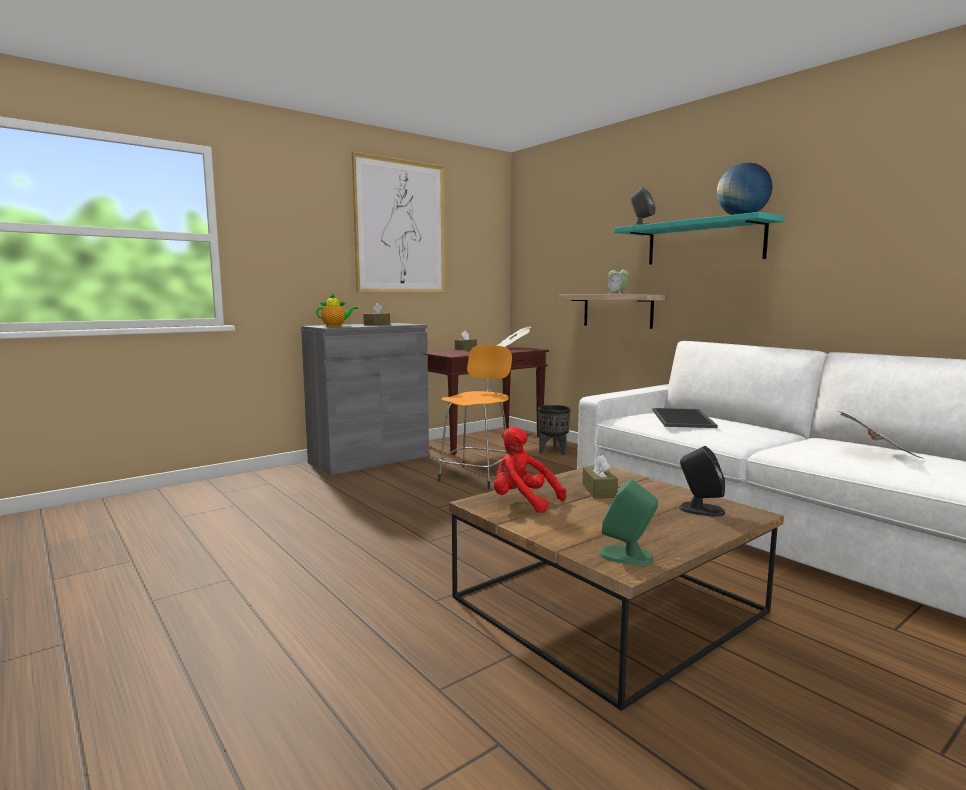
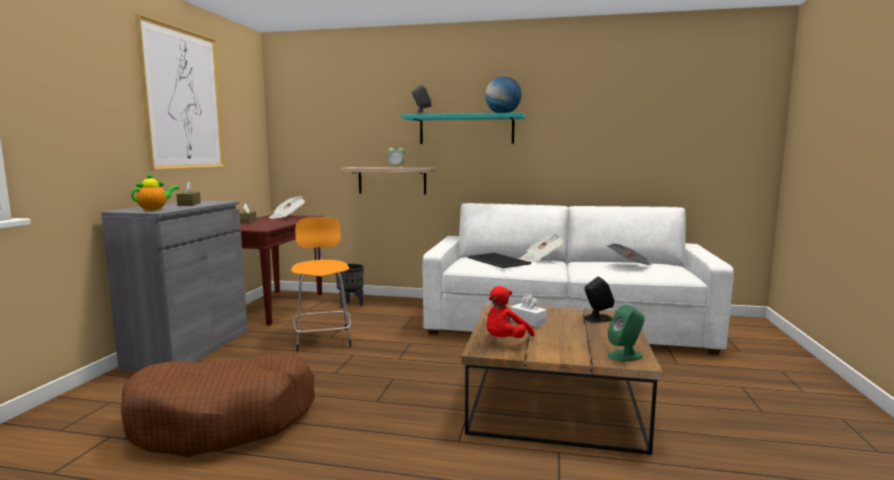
camera: 40 degrees left, 0 degrees up
(306, 517) = (223, 420): none -> brown dog bed
(523, 502) = (505, 341): red plush toy -> red plush toy turned 45 degrees counterclockwise
(599, 491) = (528, 321): brown tissue box -> white tissue box
(755, 424) = (541, 258): none -> newspaper

